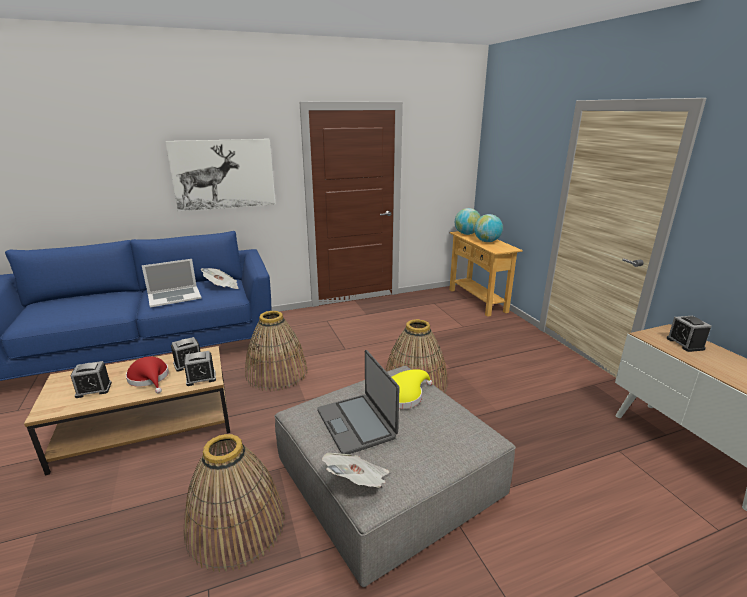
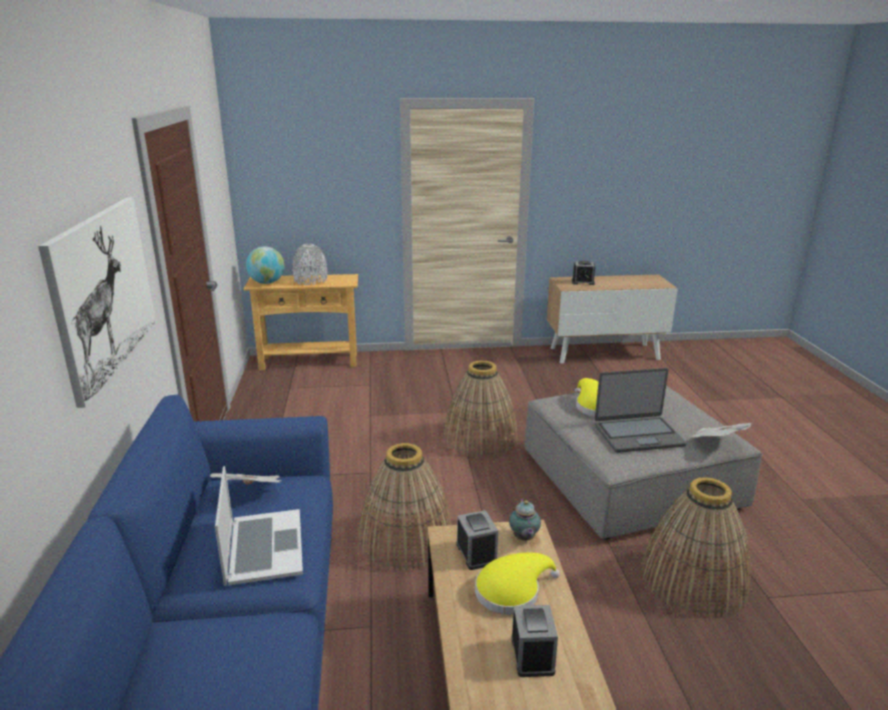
camera: 75 degrees left, 0 degrees up
(150, 378) = (511, 591): red hat -> yellow hat
(201, 378) = (523, 538): alarm clock -> teapot
(487, 241) = (310, 280): globe -> grey vase

